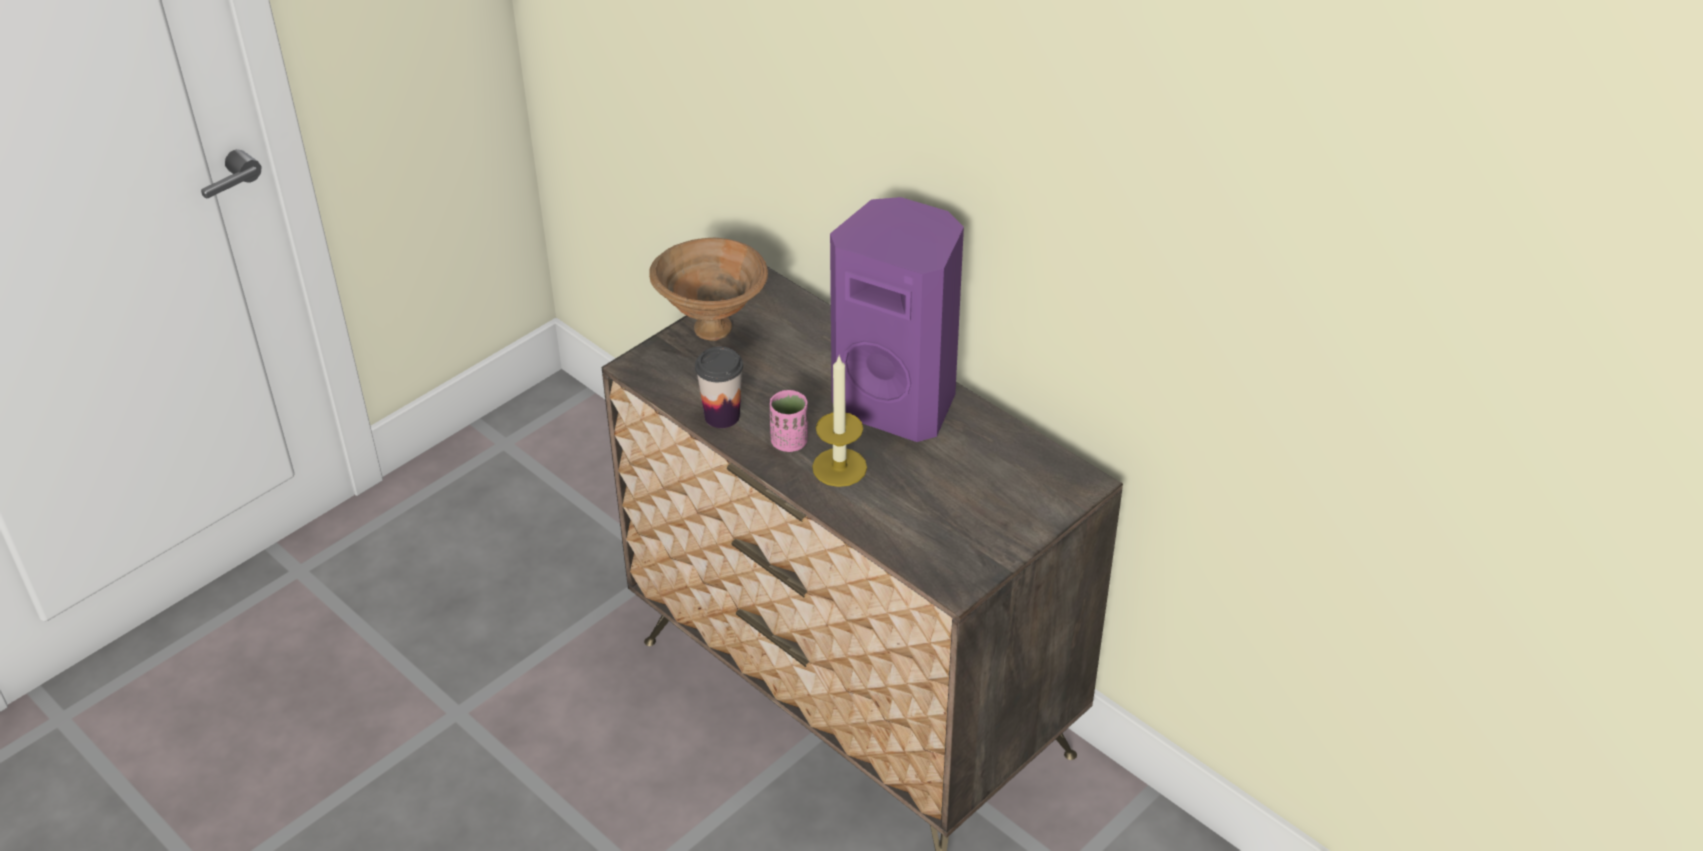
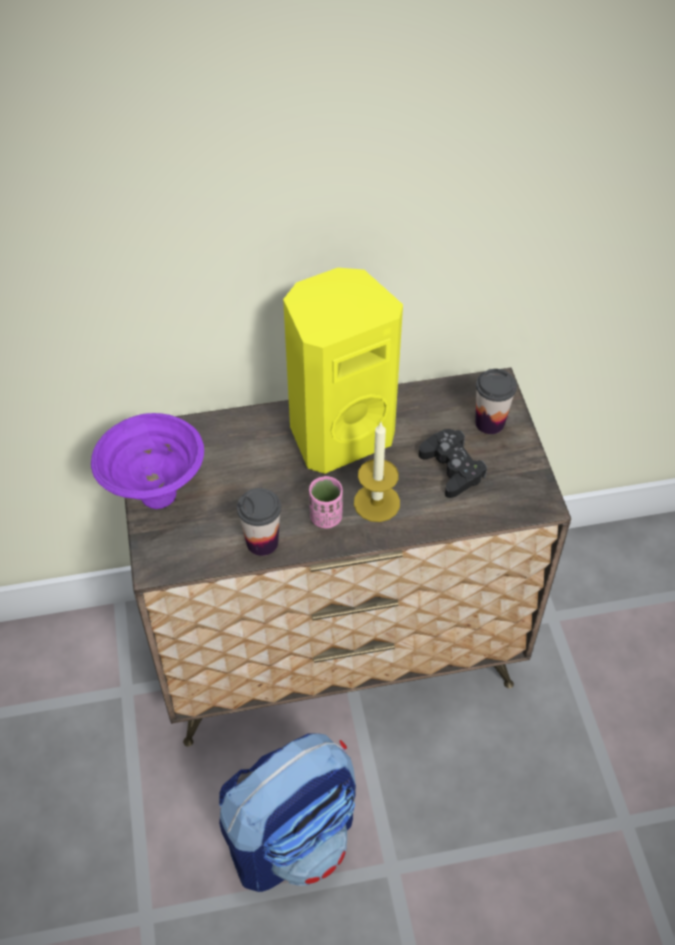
camera: 55 degrees left, 10 degrees up
(615, 778) = (293, 836): none -> backpack
(710, 327) = (155, 496): brown bowl -> purple bowl
(898, 403) = (339, 434): purple speaker -> yellow speaker
(935, 500) = (452, 468): none -> black game controller
(1025, 500) = (489, 423): none -> cup

